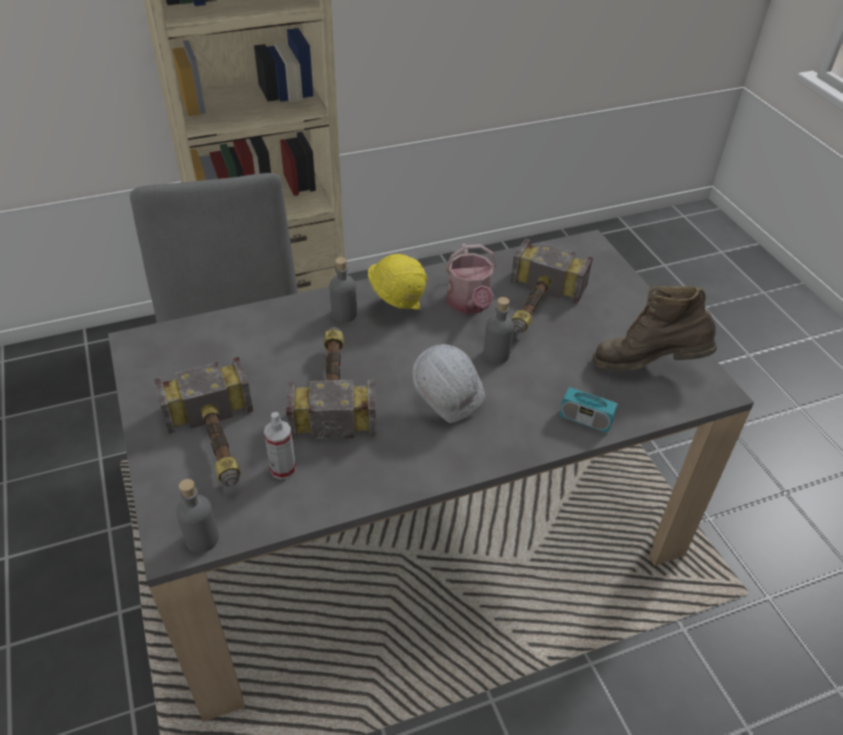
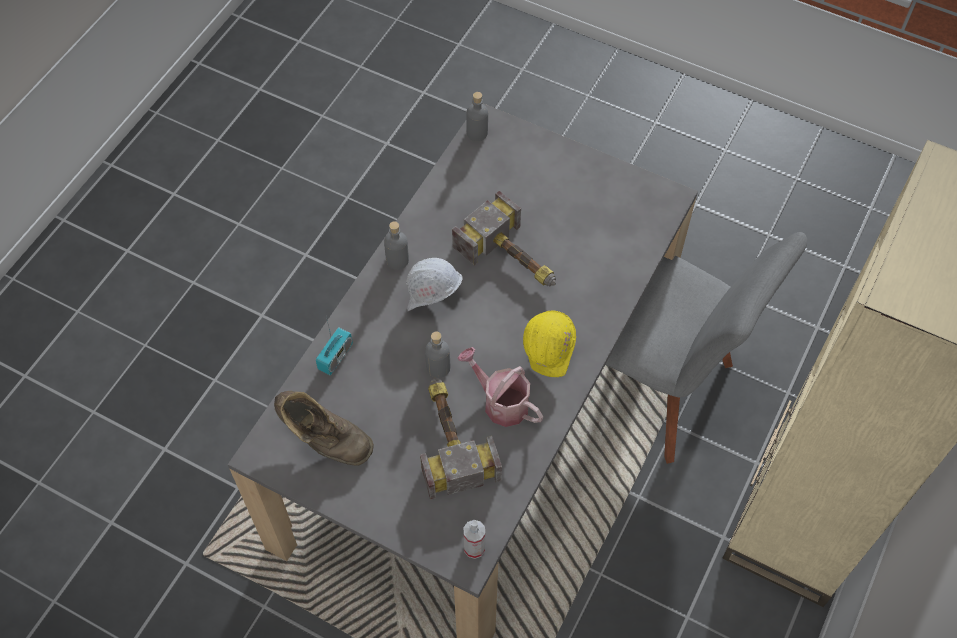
camera: 140 degrees right, 15 degrees up
(218, 444) = (533, 178): hammer -> none
(283, 469) = (481, 192): spray bottle -> spray bottle (474, 548)
(344, 314) = (576, 320): grey bottle -> grey bottle (397, 260)
(585, 419) = (335, 357): radio -> radio turned 135 degrees clockwise
(647, 366) = (324, 440): brown boot -> brown boot turned 60 degrees clockwise

